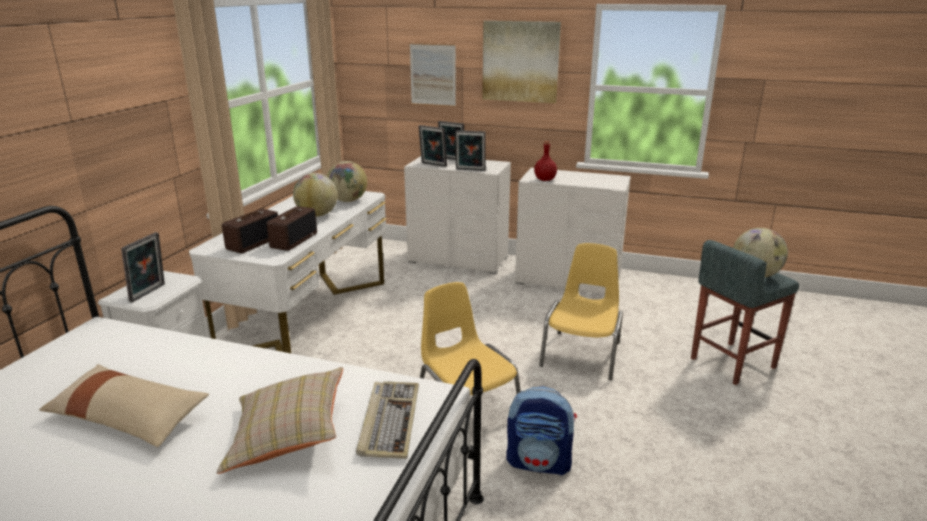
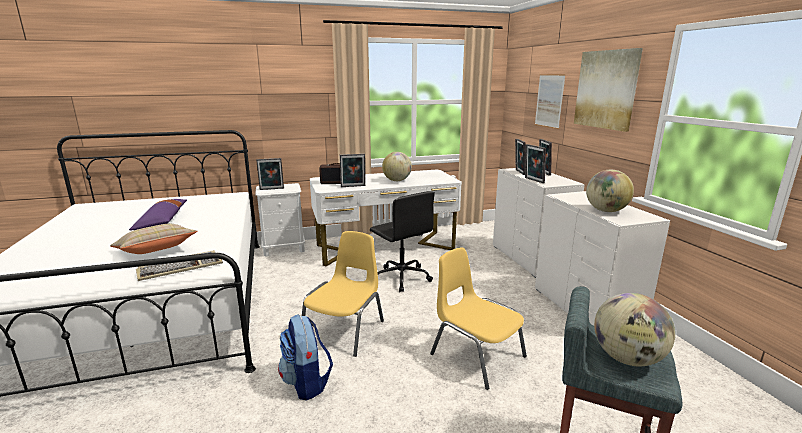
camera: 55 degrees right, 5 degrees down
(128, 417) = (162, 222): beige pillow -> purple pillow
(294, 240) = (353, 186): radio -> picture frame
(348, 201) = (431, 179): globe -> globe (606, 211)
(399, 335) = (401, 277): none -> black office chair
(544, 180) = (569, 199): red bottle -> none
(582, 354) = (476, 355): yellow chair -> yellow chair turned 120 degrees counterclockwise

